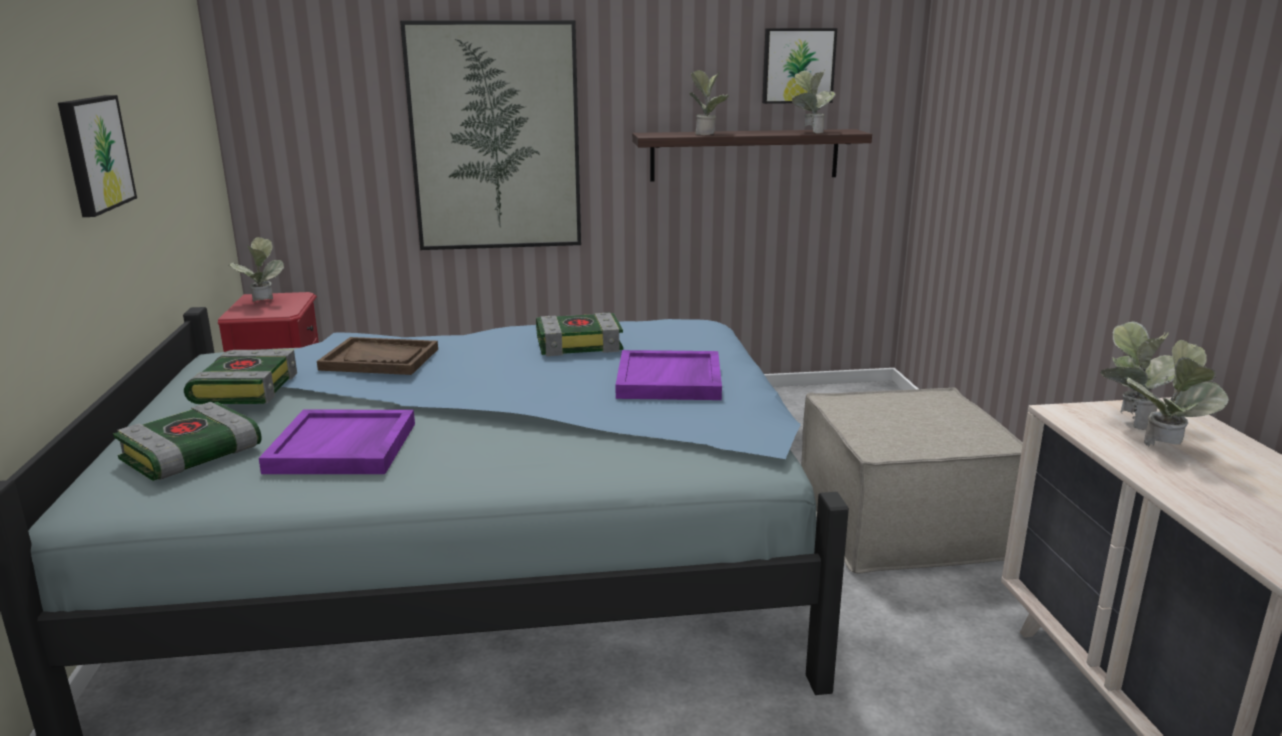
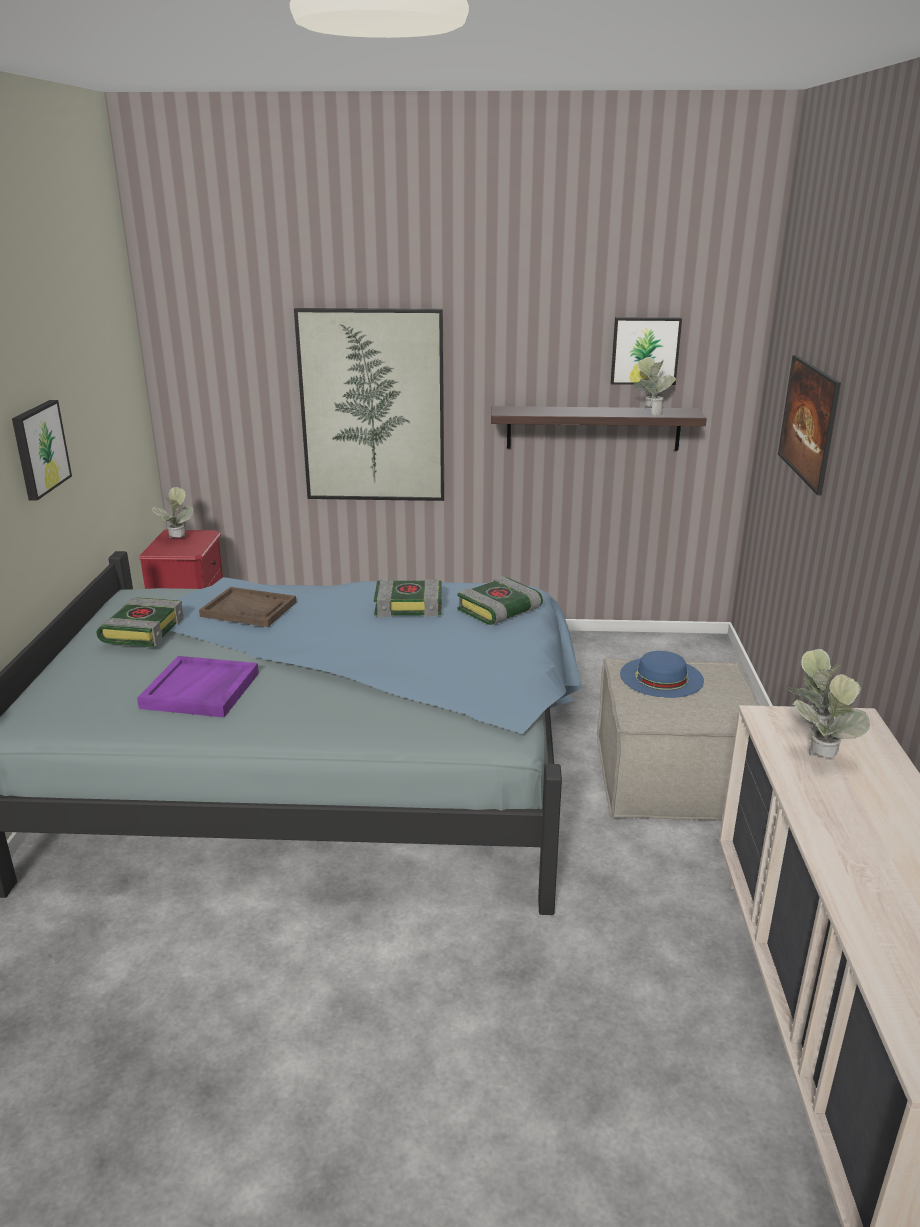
camera: 10 degrees right, 5 degrees up
(190, 456) = (94, 688): book -> book (499, 611)
(670, 380) = (466, 650): purple tray -> none
(708, 134) = (556, 411): potted plant -> none
(882, 406) = (661, 677): none -> blue hat
(1002, 144) = (804, 448): none -> picture

